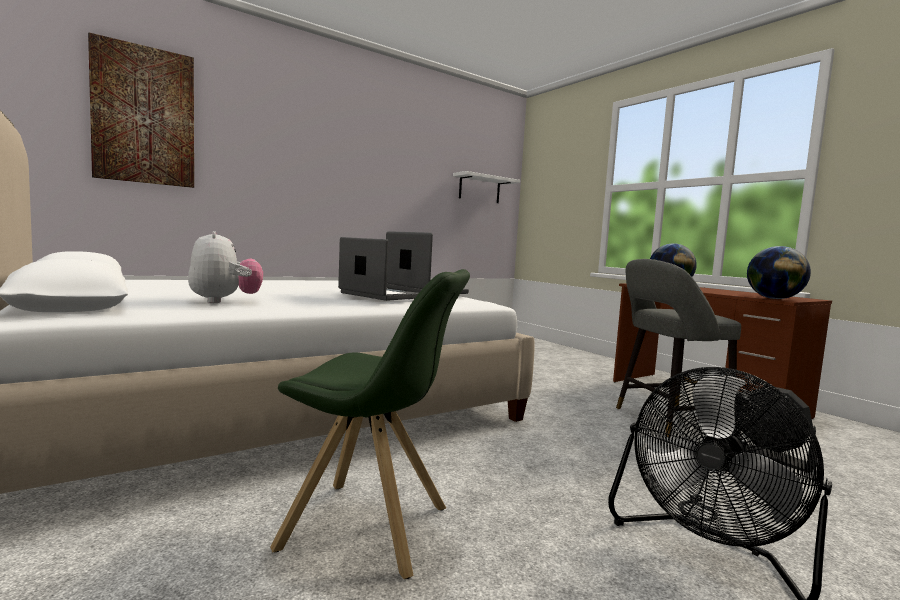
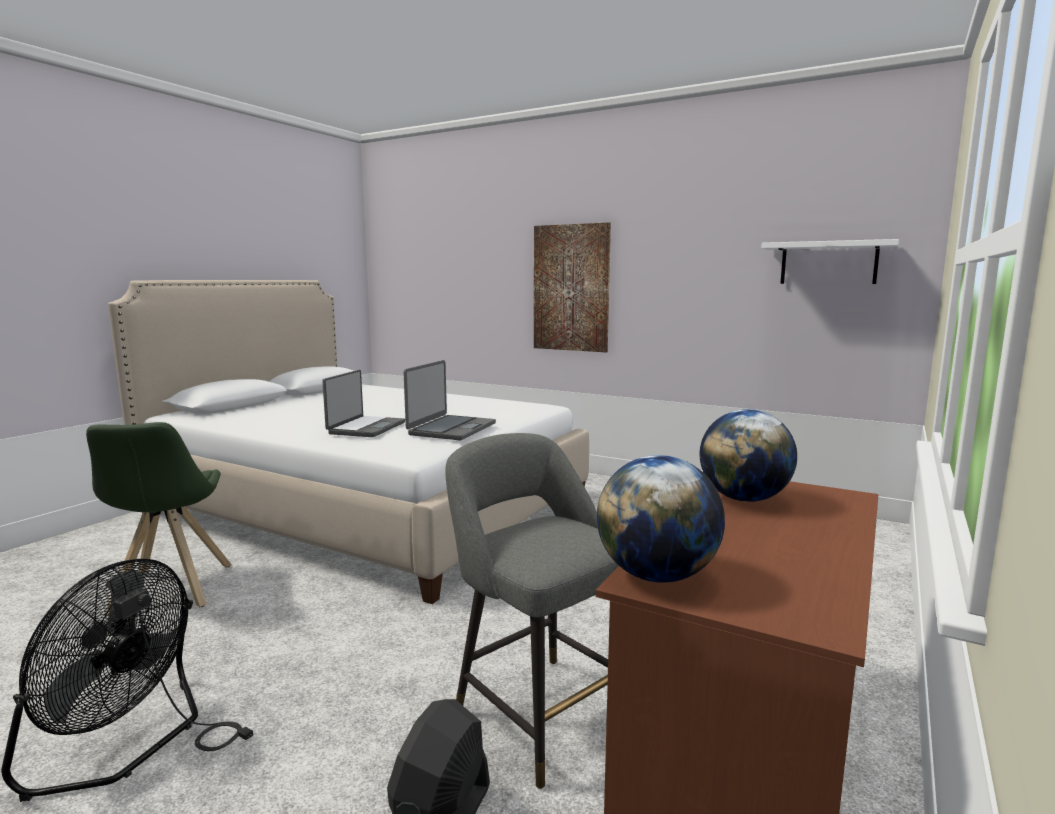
camera: 65 degrees right, 5 degrees up
(144, 115) = (433, 246): picture -> picture (571, 288)
(225, 301) = (277, 416): plush toy -> none

